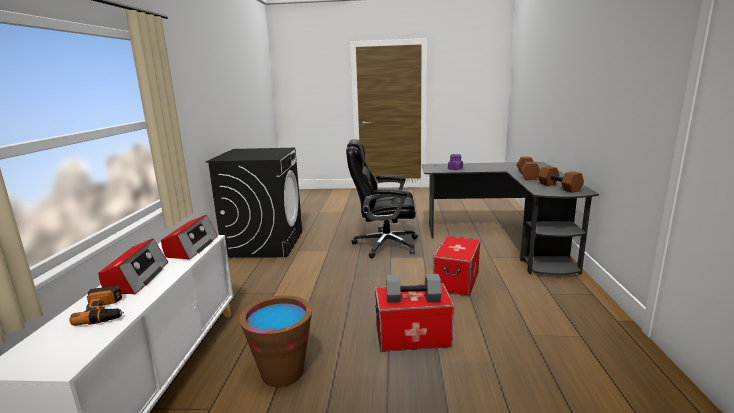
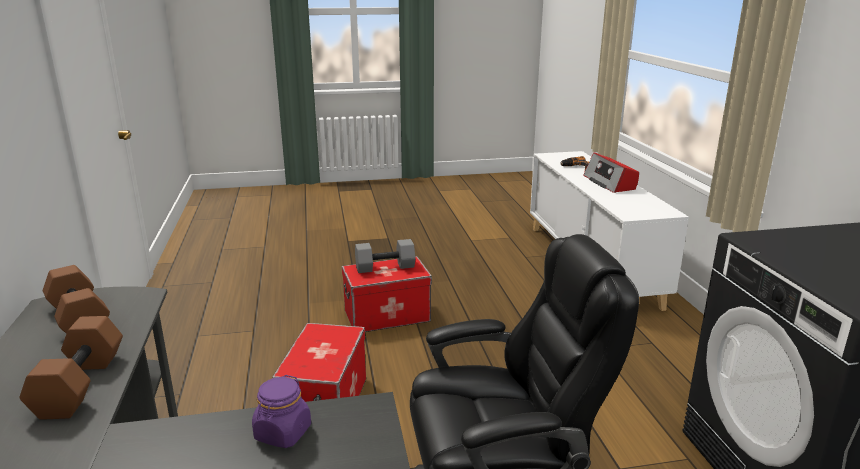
camera: 165 degrees right, 5 degrees up
(191, 247) = (626, 206): radio -> none
(282, 372) = (494, 278): brown bucket -> none

